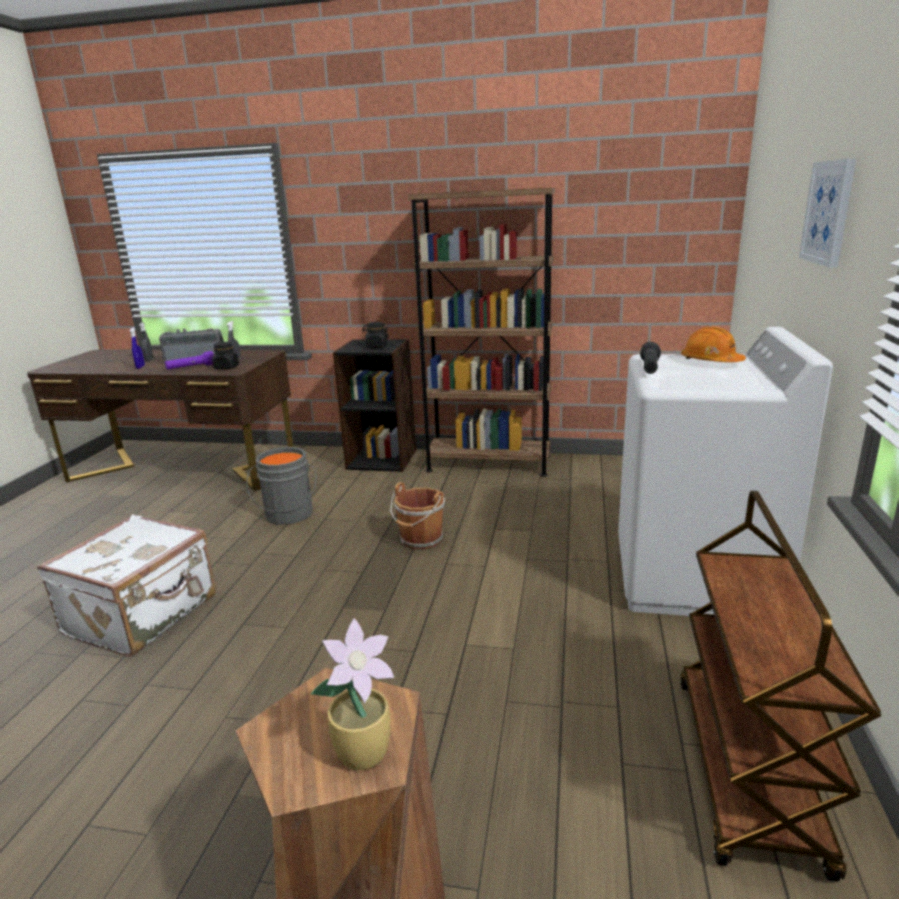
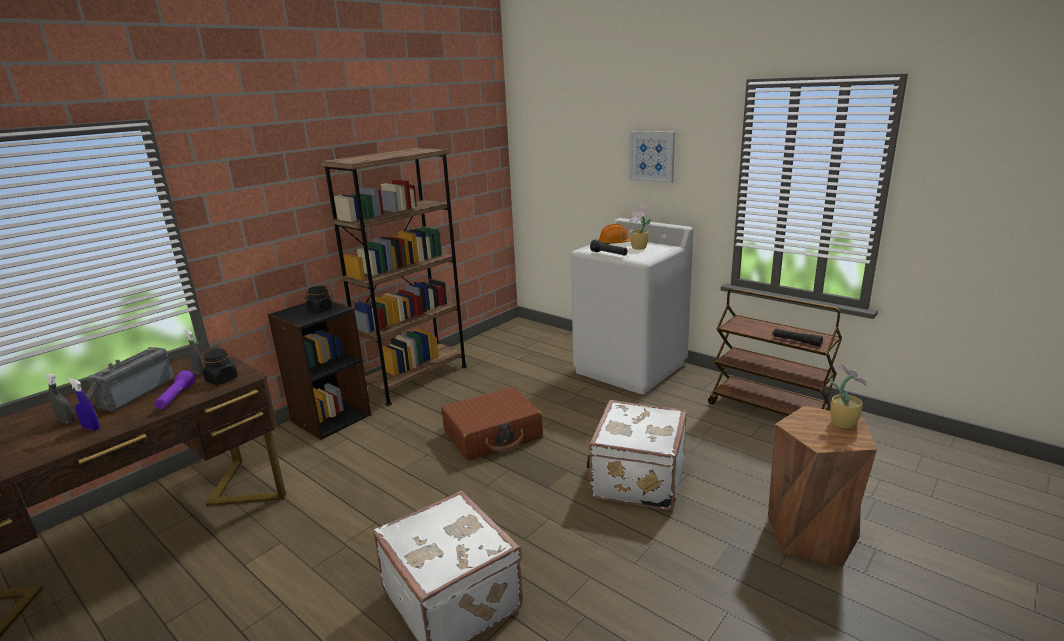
camera: 60 degrees left, 0 degrees up
(288, 515) = (368, 487): grey bucket -> none
(401, 668) = (636, 479): none -> white suitcase
(420, 540) = (493, 435): brown bucket -> brown suitcase
(715, 375) = (639, 248): none -> potted plant
(756, 648) = (796, 341): none -> black flashlight

